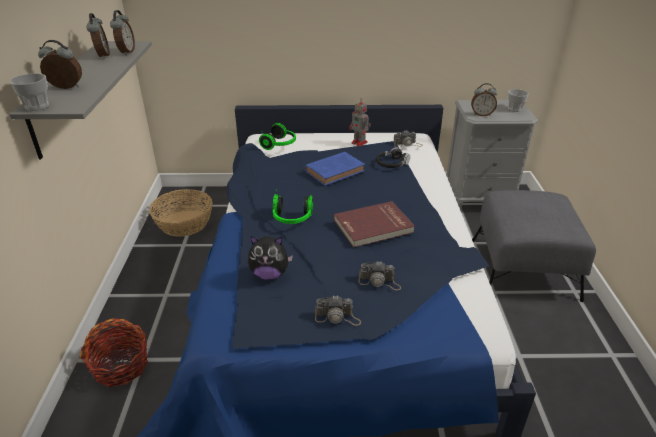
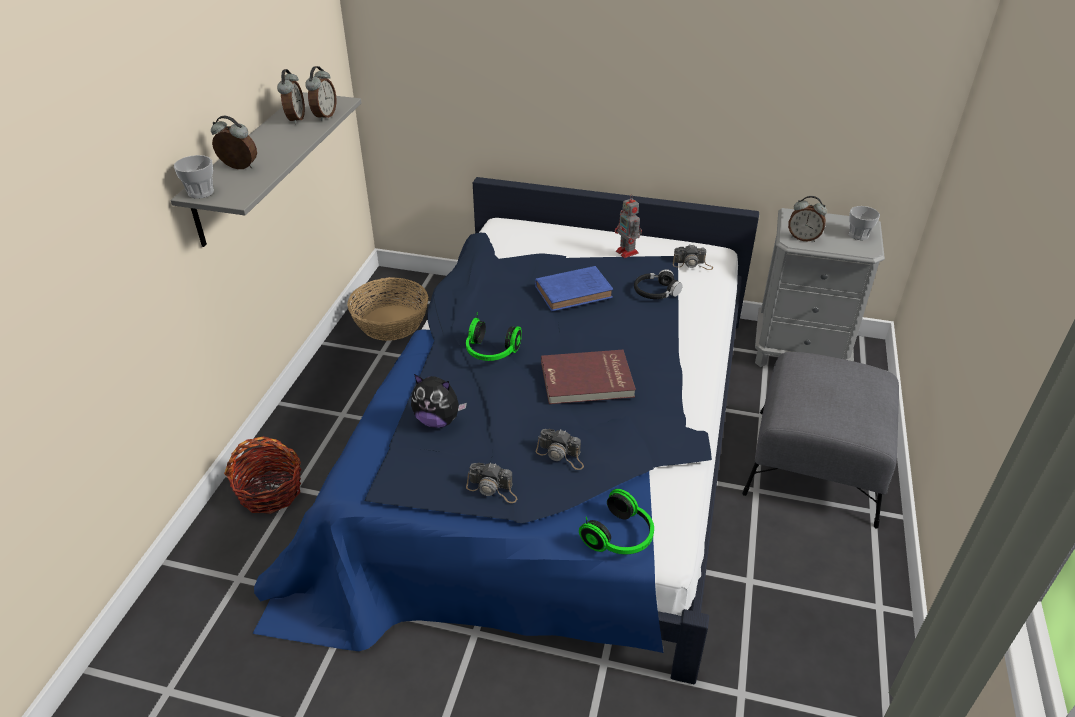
camera: 15 degrees right, 5 degrees up
(280, 145) = (519, 241): headphones -> headphones (620, 537)

